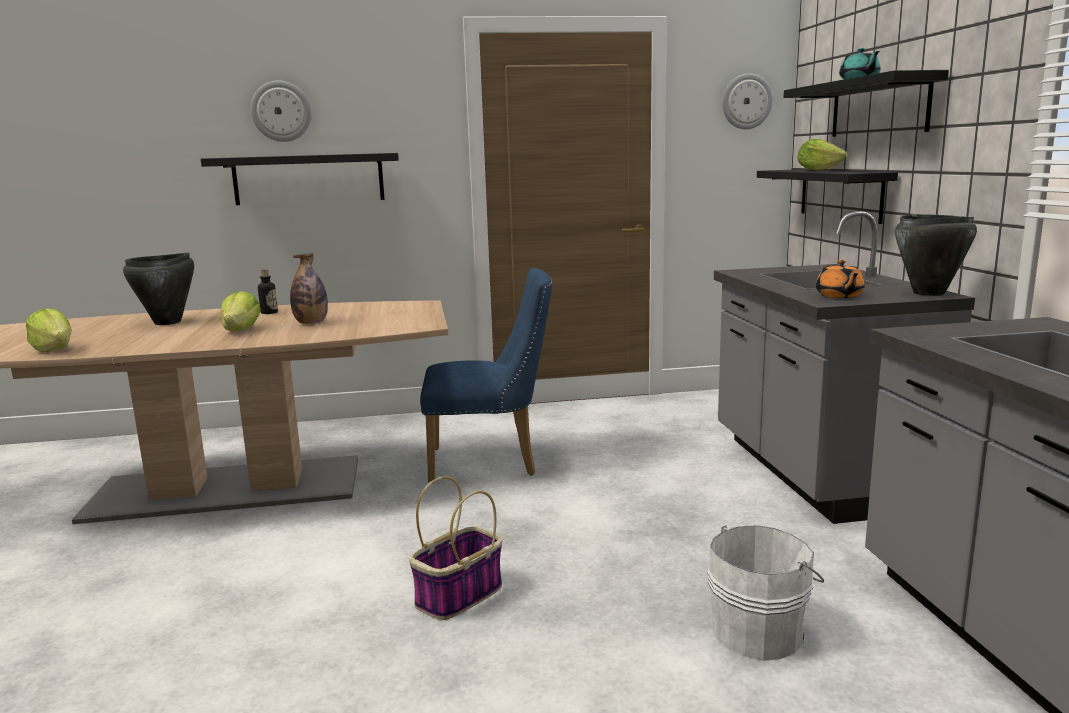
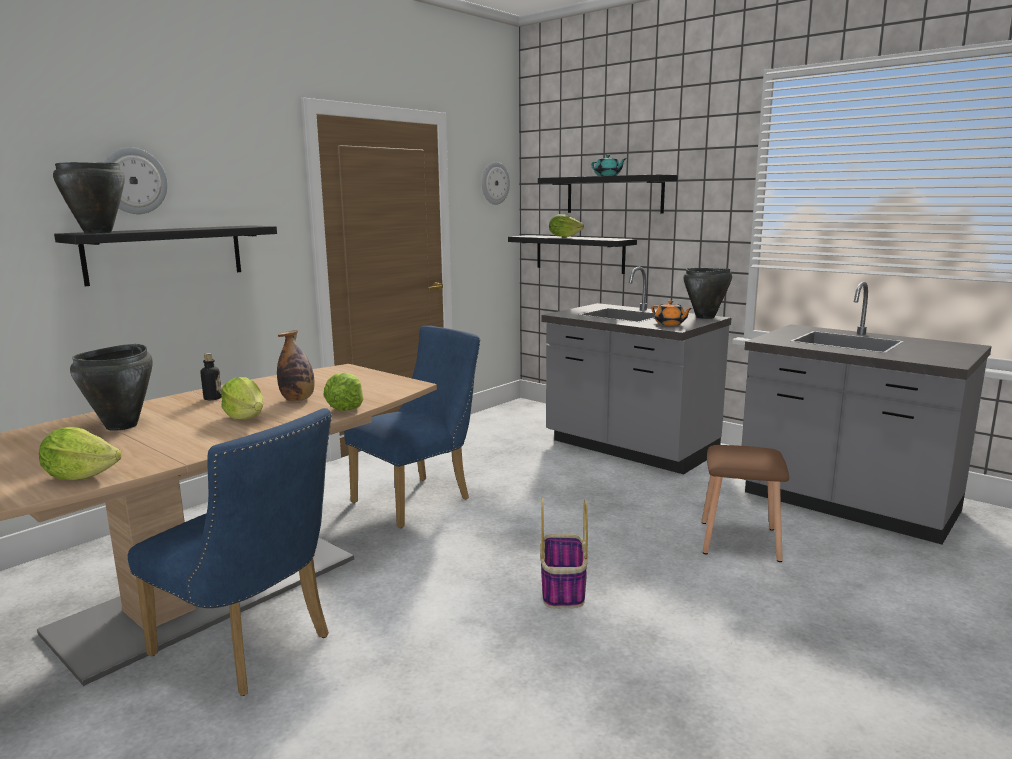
camera: 40 degrees left, 0 degrees up
(177, 541) = (251, 649): none -> blue chair
(232, 157) = (98, 232): none -> black cooking pot
(315, 336) = (345, 409): none -> lettuce
(760, 631) = (741, 540): white bucket -> brown stool

